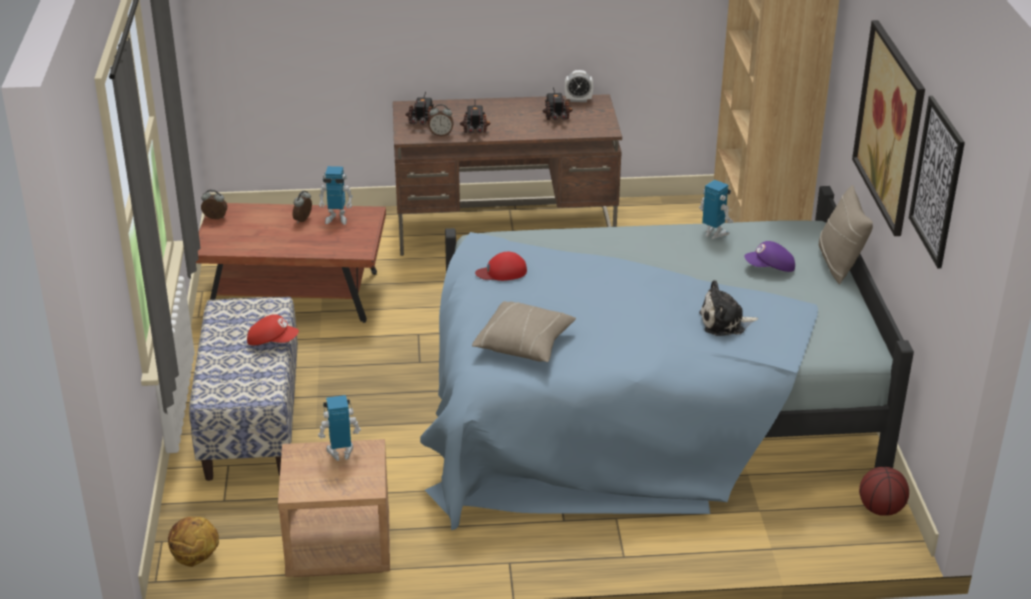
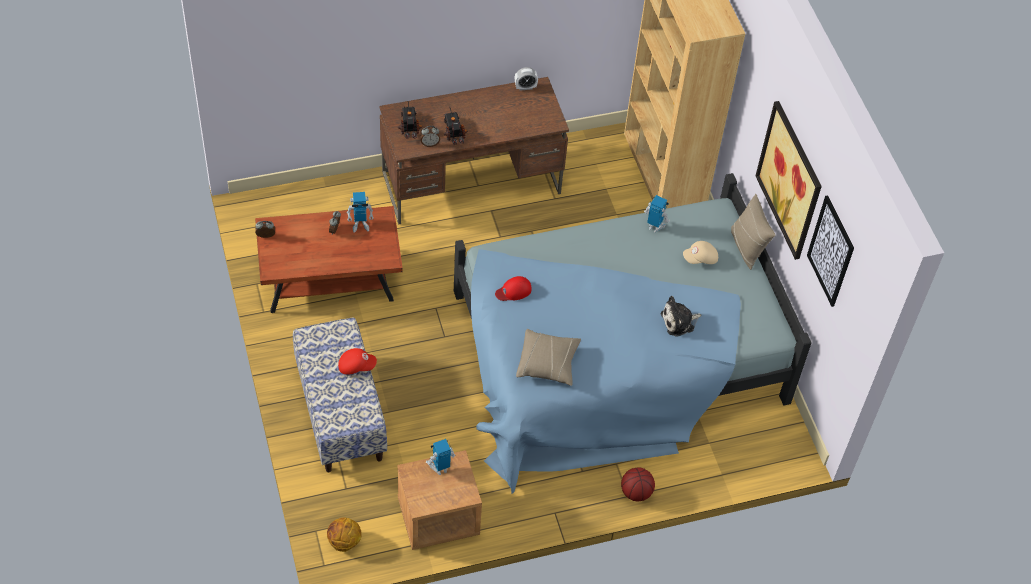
camera: 15 degrees left, 20 degrees up
(556, 114) = (513, 108): toy truck -> none
(770, 268) = (700, 259): purple cap -> beige cap
(880, 509) = (787, 430): basketball -> basketball (636, 493)

